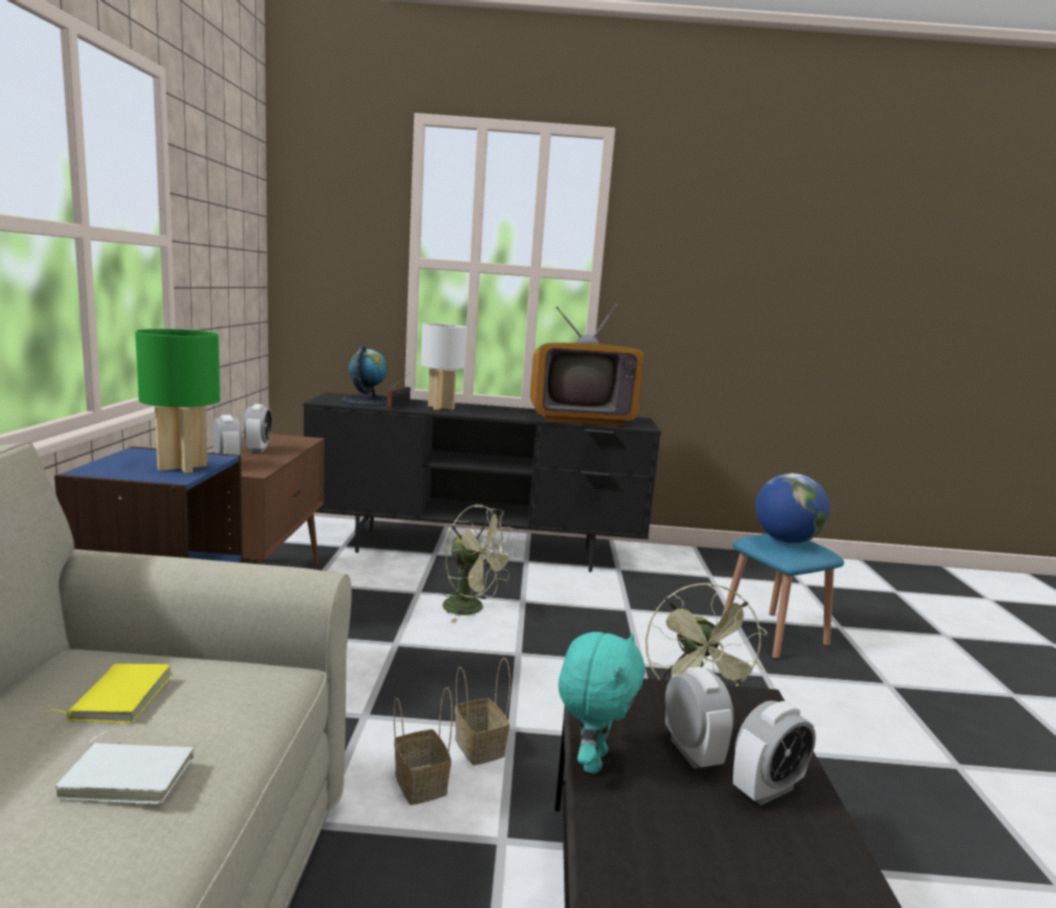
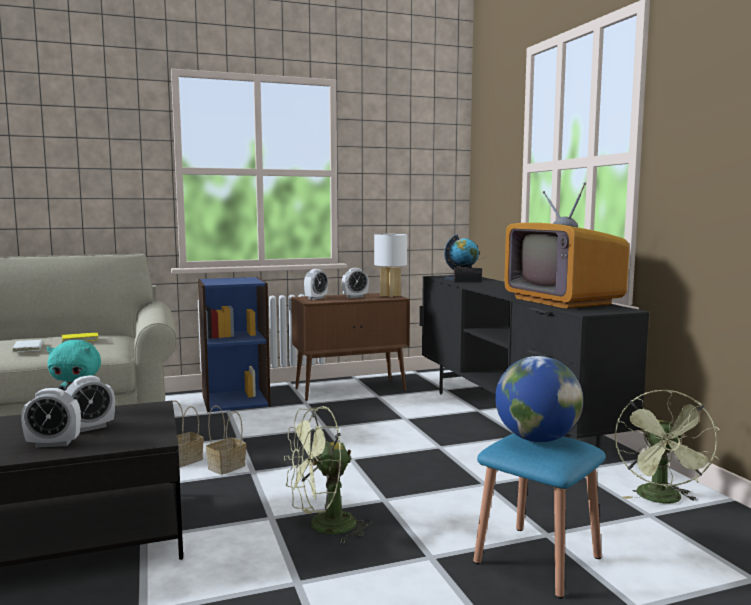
camera: 70 degrees right, 5 degrees down
(183, 467) = (231, 282): green table lamp -> none
(441, 407) = (490, 285): white table lamp -> white table lamp (390, 295)
(471, 609) = (401, 435): green fan -> green fan (662, 500)
(767, 789) = (53, 444): alarm clock -> alarm clock turned 45 degrees counterclockwise

